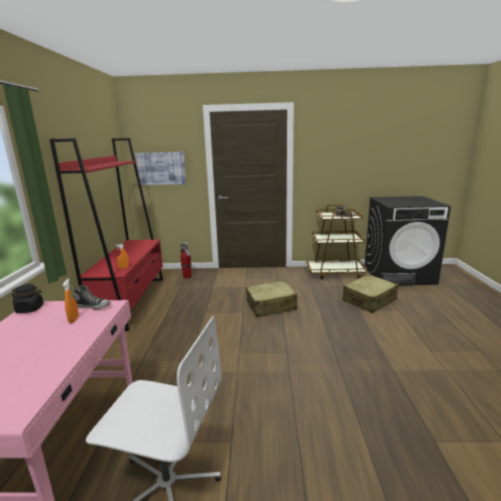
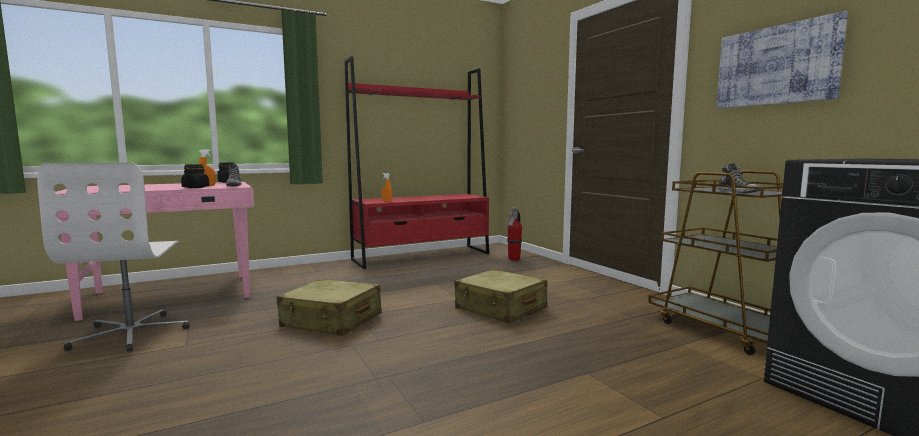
camera: 60 degrees right, 10 degrees down
(90, 325) = (196, 187): none -> black jar
(161, 168) = (526, 109): picture -> picture (776, 65)
(369, 300) = (654, 378): beige suitcase -> beige suitcase (331, 321)

